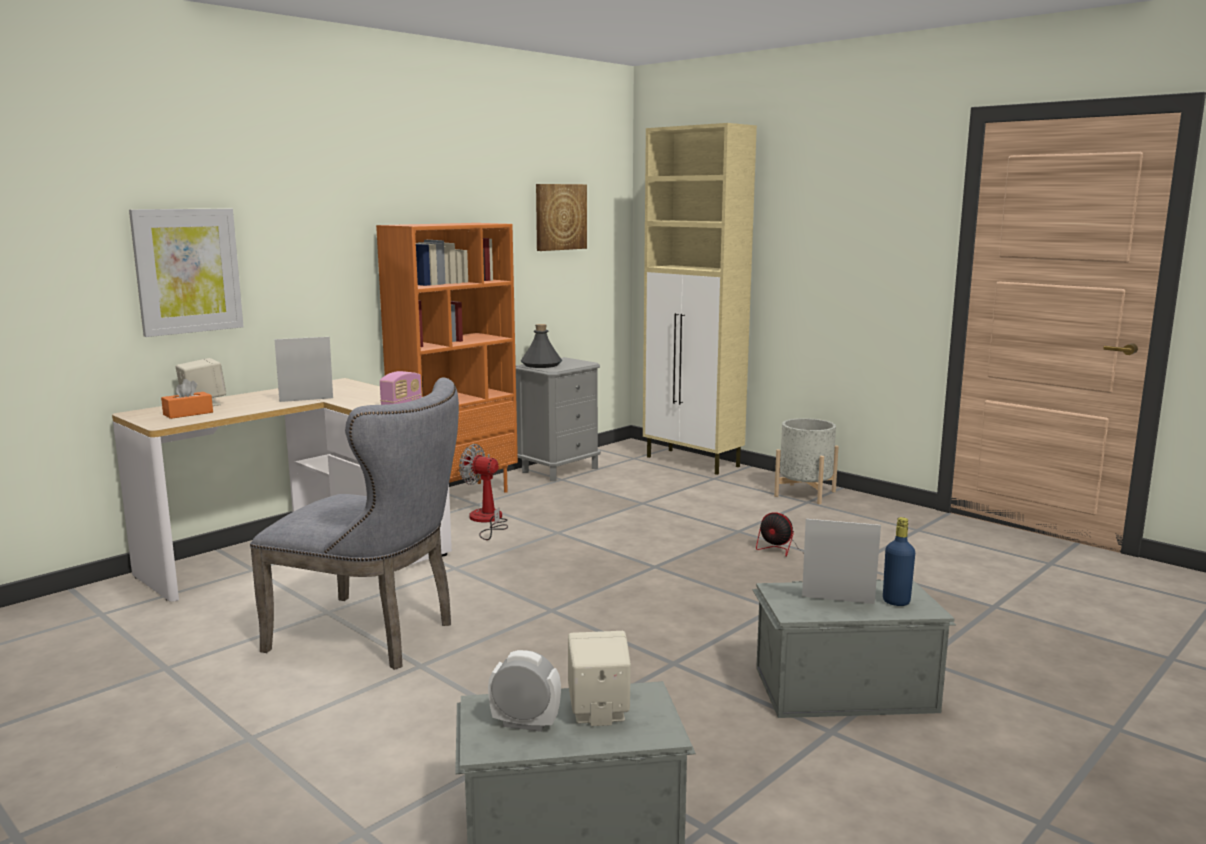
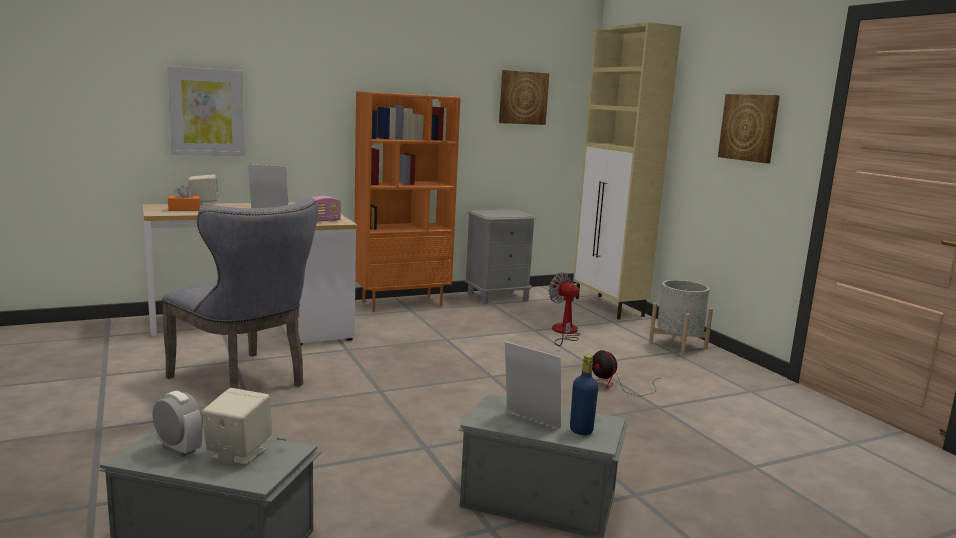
camera: 20 degrees right, 0 degrees up
(487, 521) = (405, 322): fan -> fan (564, 333)
(541, 365) = (488, 212): grey bottle -> none
(859, 240) = (749, 127): none -> picture

